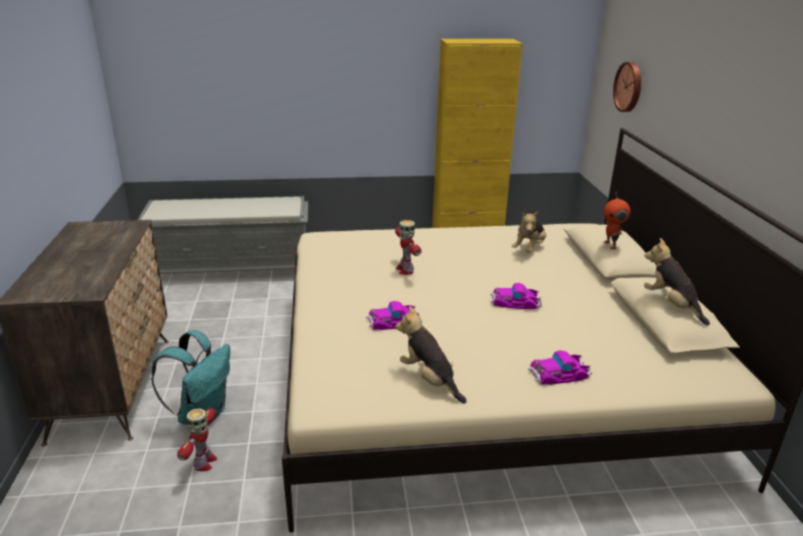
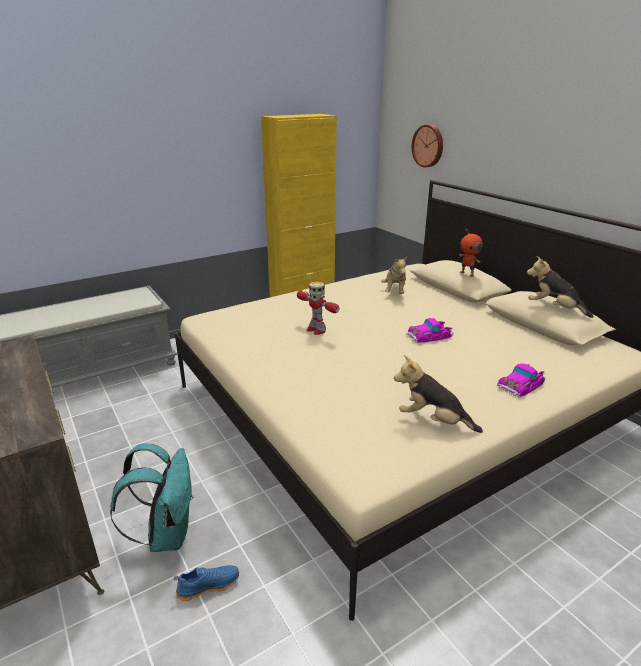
camera: 25 degrees left, 0 degrees up
(204, 463) = (208, 585): toy robot -> blue shoe
(393, 321) = (351, 378): toy car -> none

